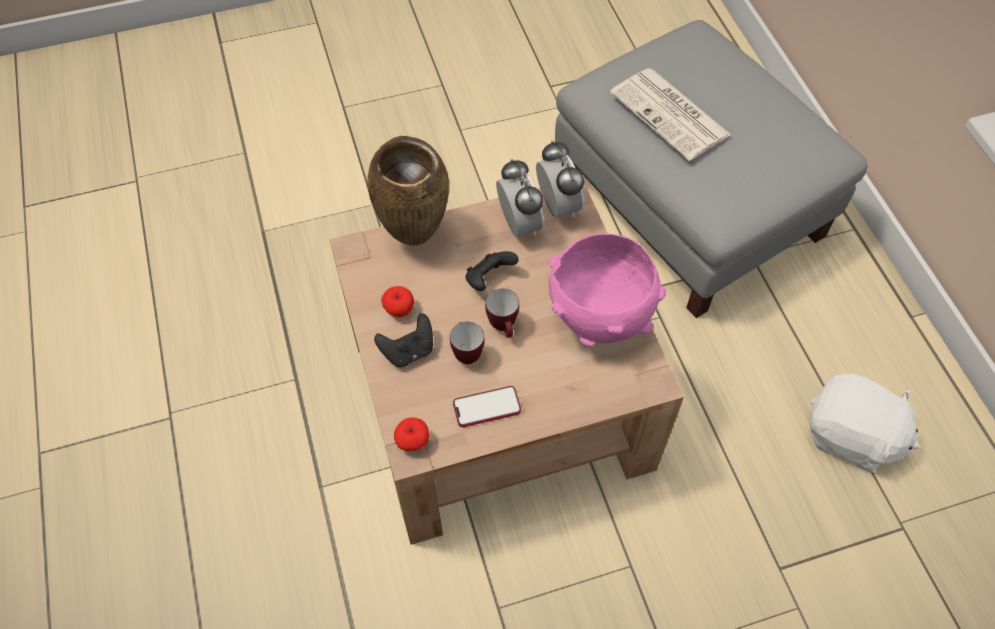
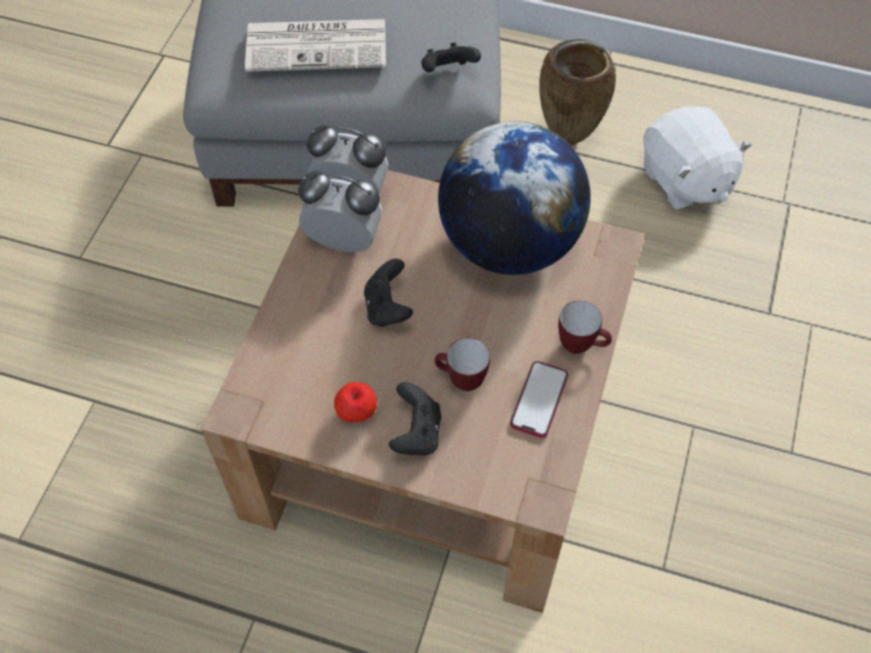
camera: 55 degrees left, 0 degrees up
(412, 441) = (529, 492): apple -> none
(416, 238) = (277, 342): brown vase -> brown vase (569, 138)
(504, 328) = (457, 329): mug -> mug (581, 346)
(599, 317) = (509, 244): pink bowl -> globe
(723, 198) = (448, 72): none -> black game controller
(850, 436) = (685, 180): white plush toy -> white plush toy turned 90 degrees clockwise

